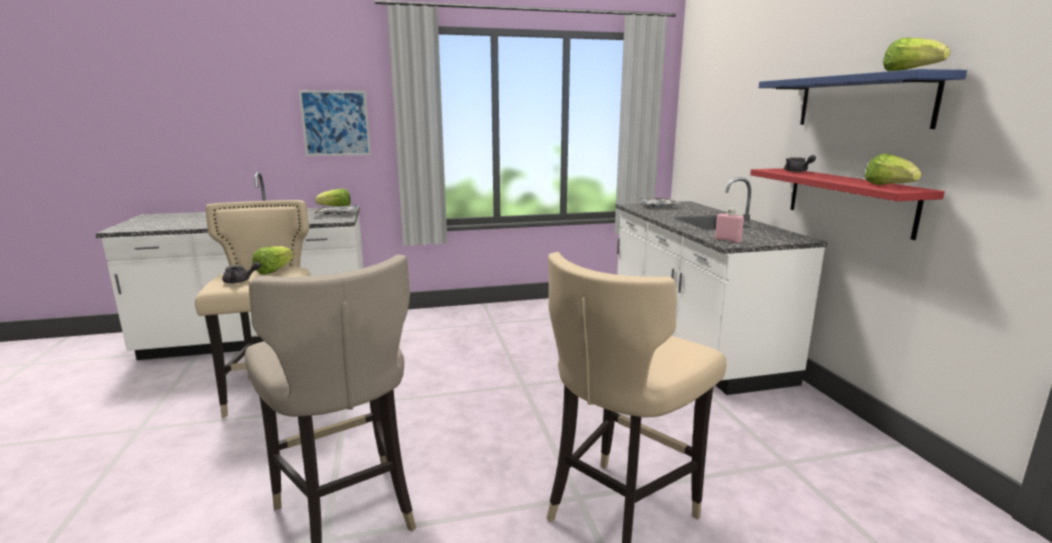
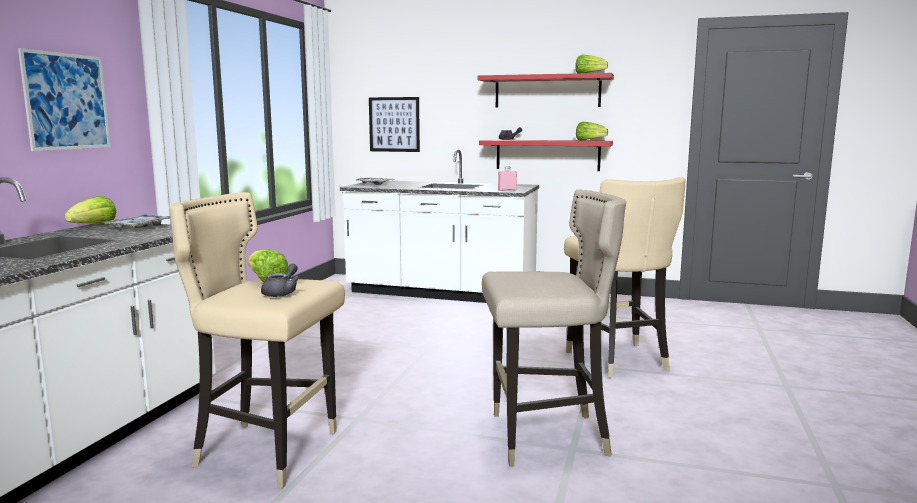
camera: 60 degrees left, 5 degrees down
(714, 141) = (394, 124): none -> picture
(863, 102) = (547, 91): blue shelf -> red shelf

